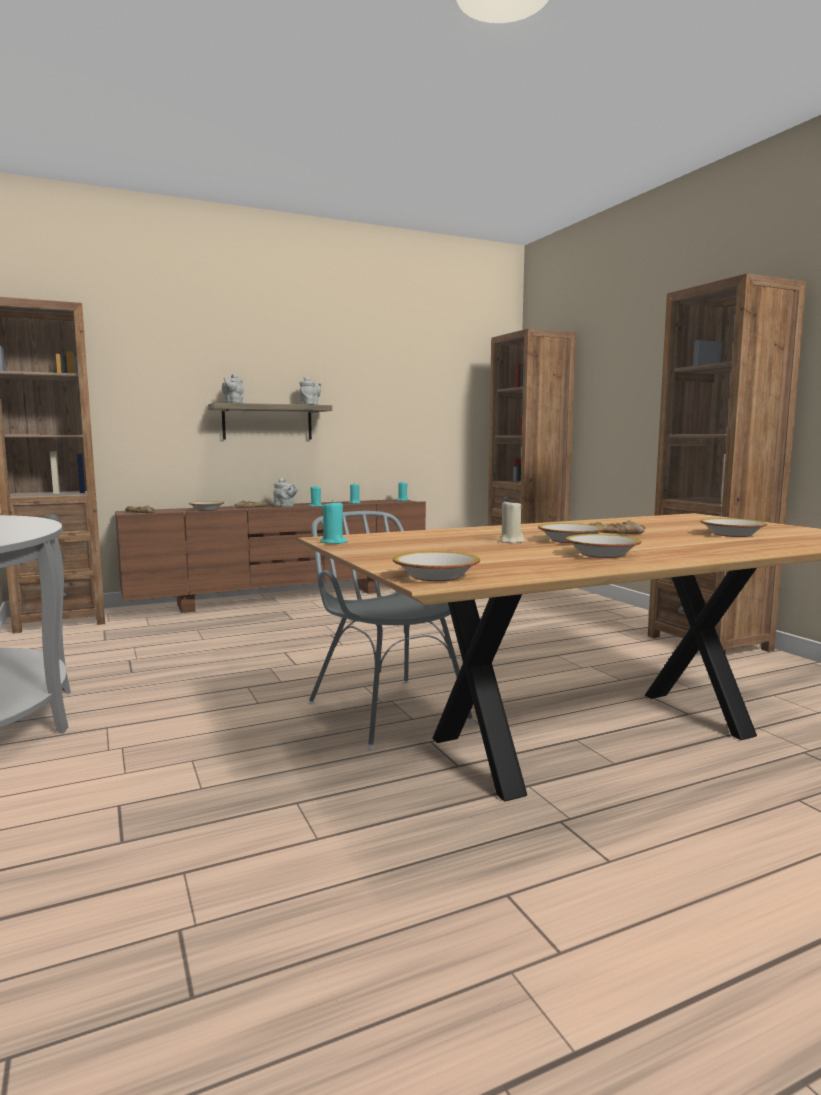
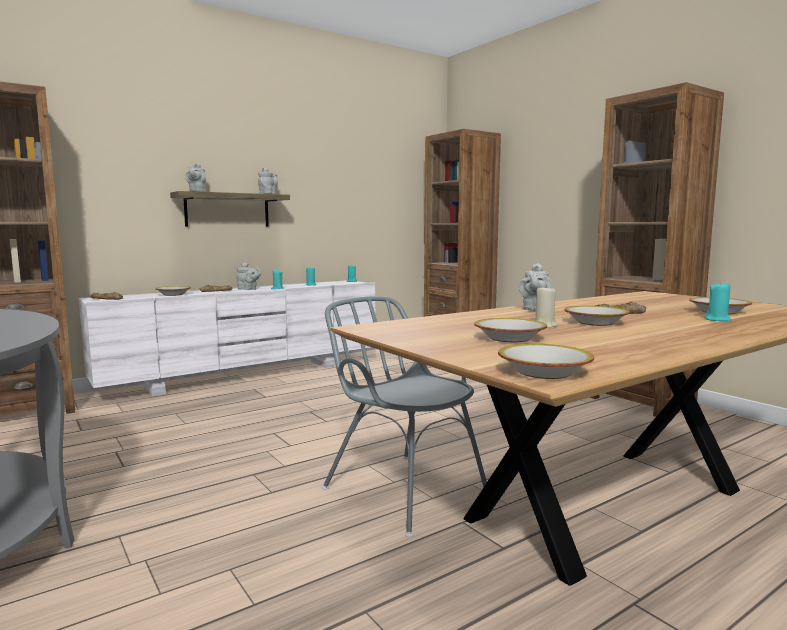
camera: 10 degrees left, 0 degrees up
(281, 598) = (245, 376): brown cabinet -> white cabinet
(333, 542) = (376, 332): turquoise candle -> turquoise candle (717, 320)
(529, 527) = (534, 309): none -> grey teapot
(602, 554) = (652, 337): bowl -> bowl (510, 338)

